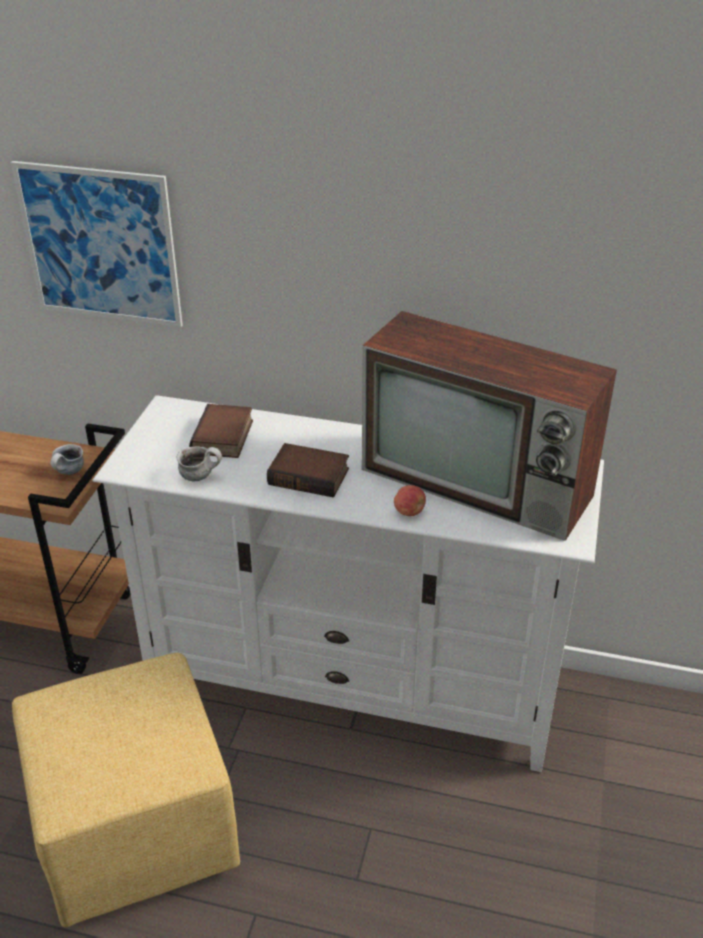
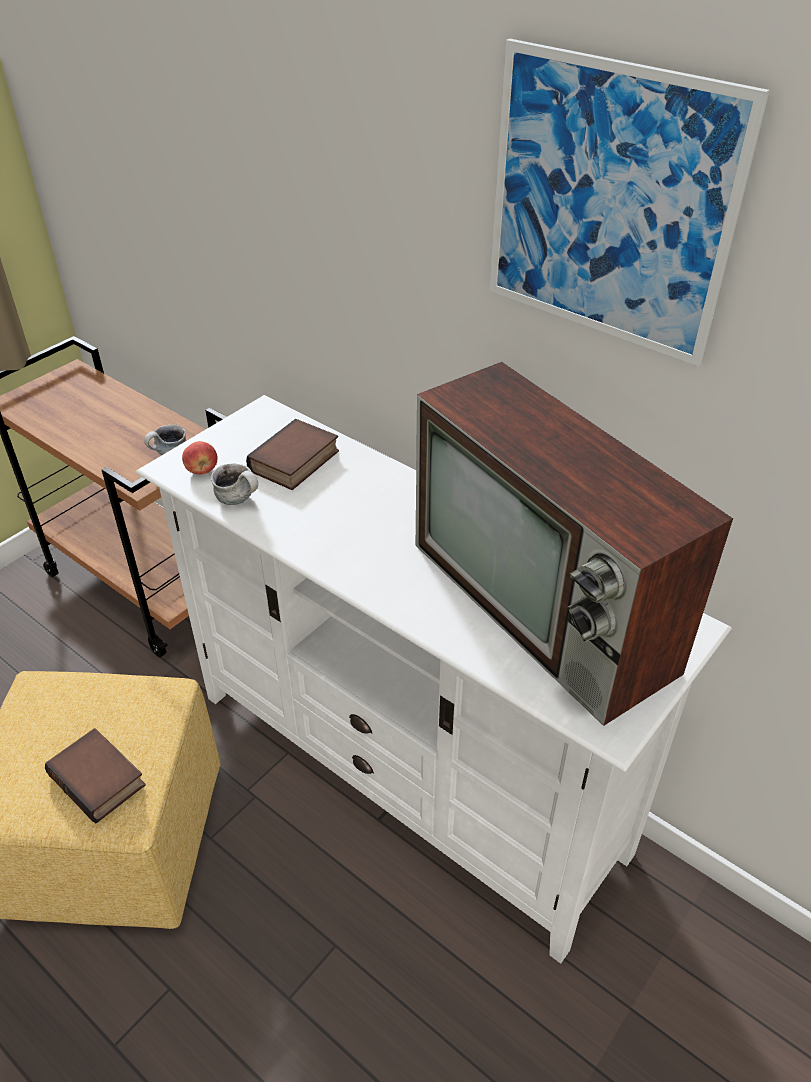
camera: 25 degrees right, 5 degrees up
(100, 245) = (218, 211): picture -> picture (608, 205)
(310, 475) = (353, 535): book -> book (100, 779)
(409, 512) = (433, 618): apple -> apple (202, 470)

